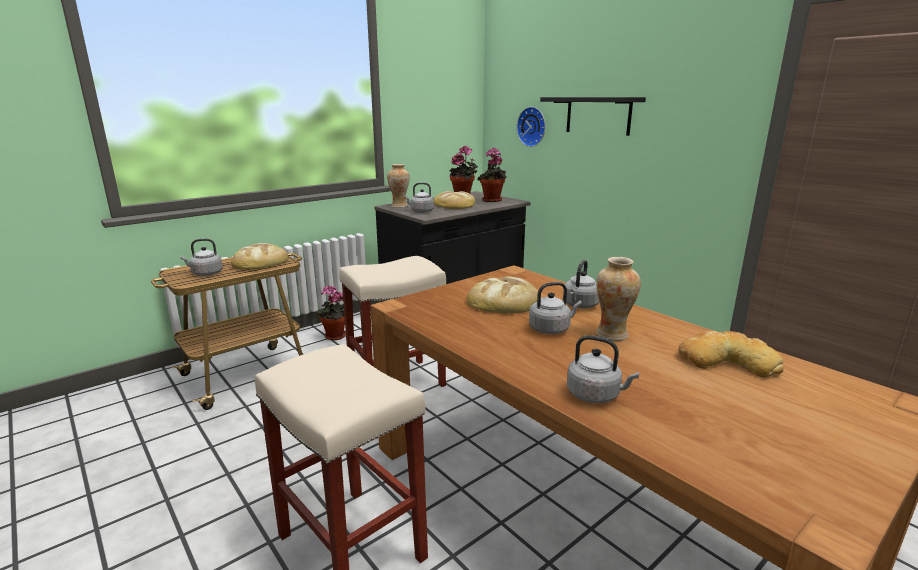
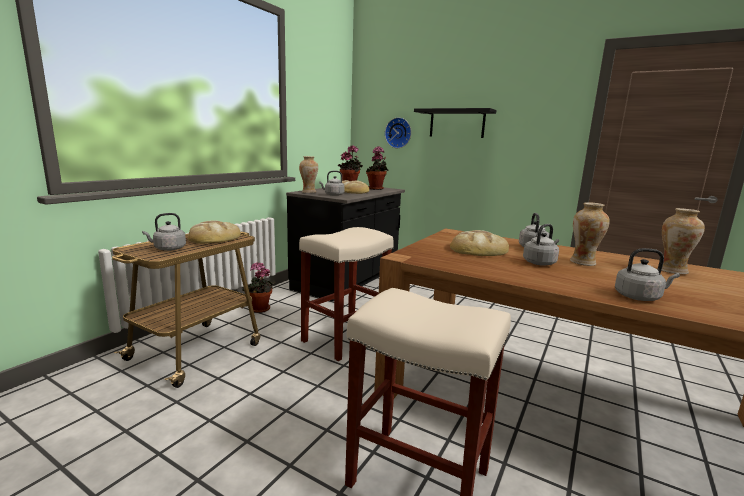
camera: 20 degrees left, 5 degrees down
(726, 361) = (672, 271): bread -> vase

